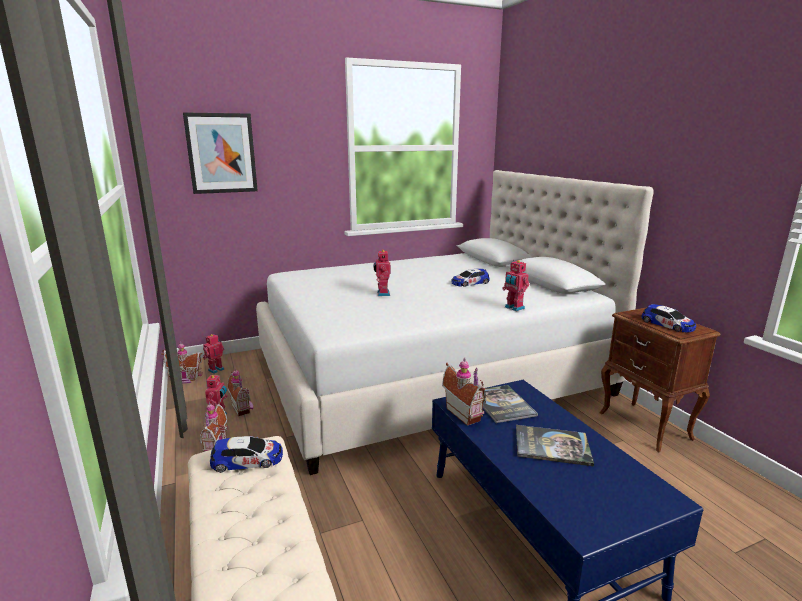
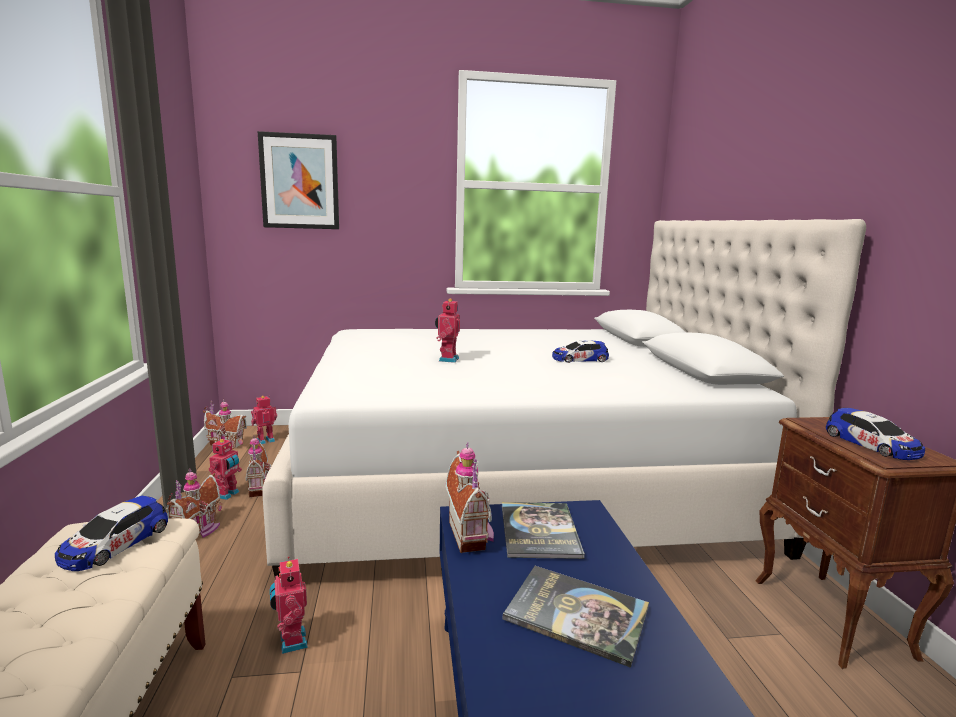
camera: 15 degrees right, 5 degrees down
(247, 460) = (115, 543): toy car -> toy car turned 105 degrees clockwise
(513, 308) = (616, 393): toy robot -> toy robot (291, 641)

